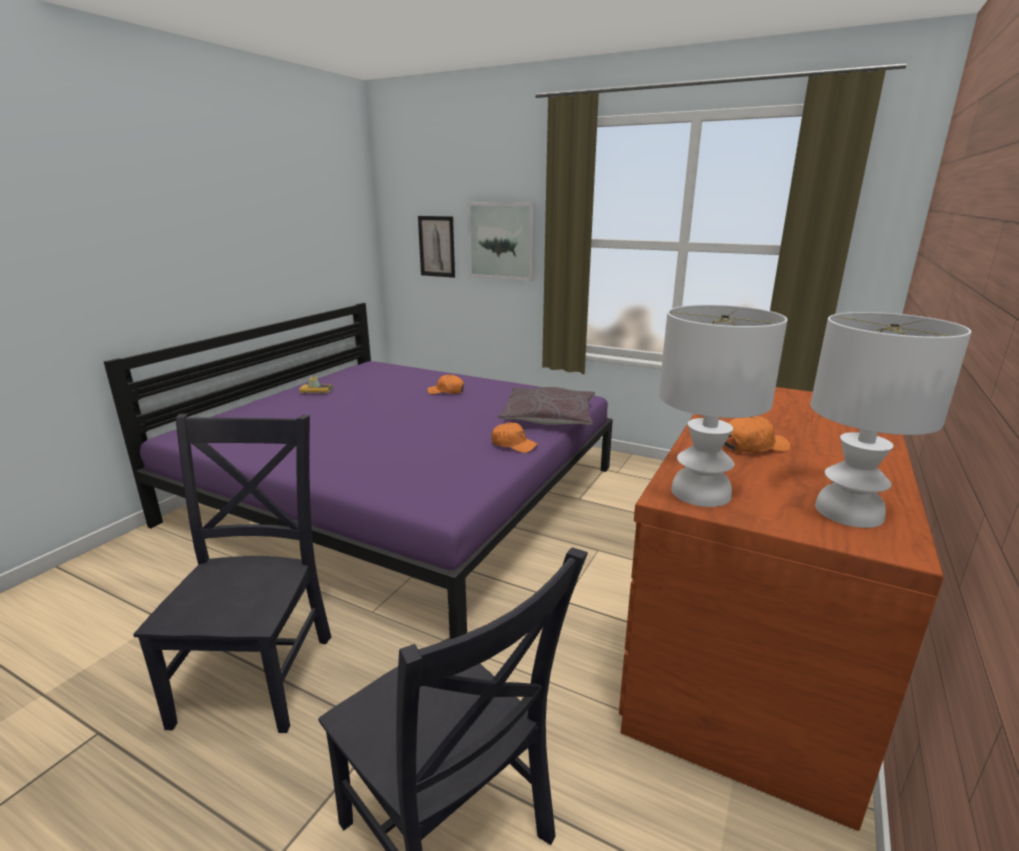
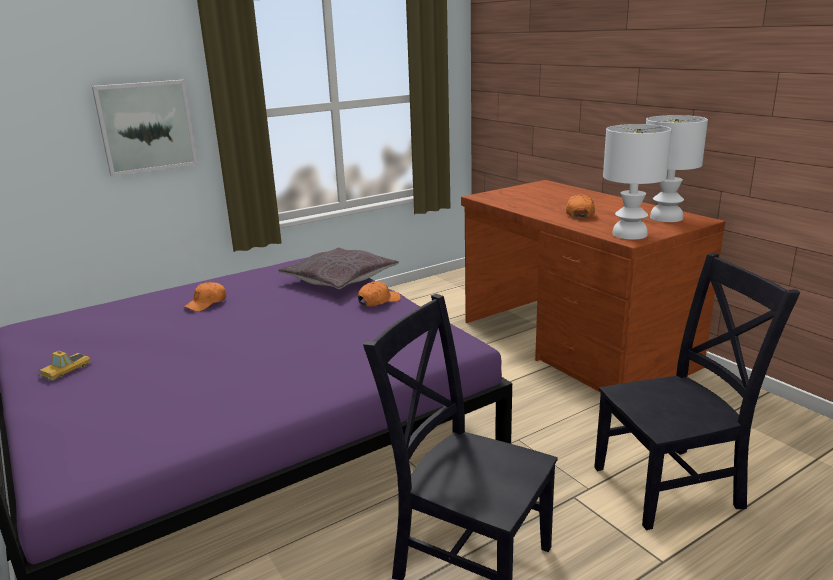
camera: 60 degrees left, 0 degrees up
(437, 246) = (45, 147): picture -> none

